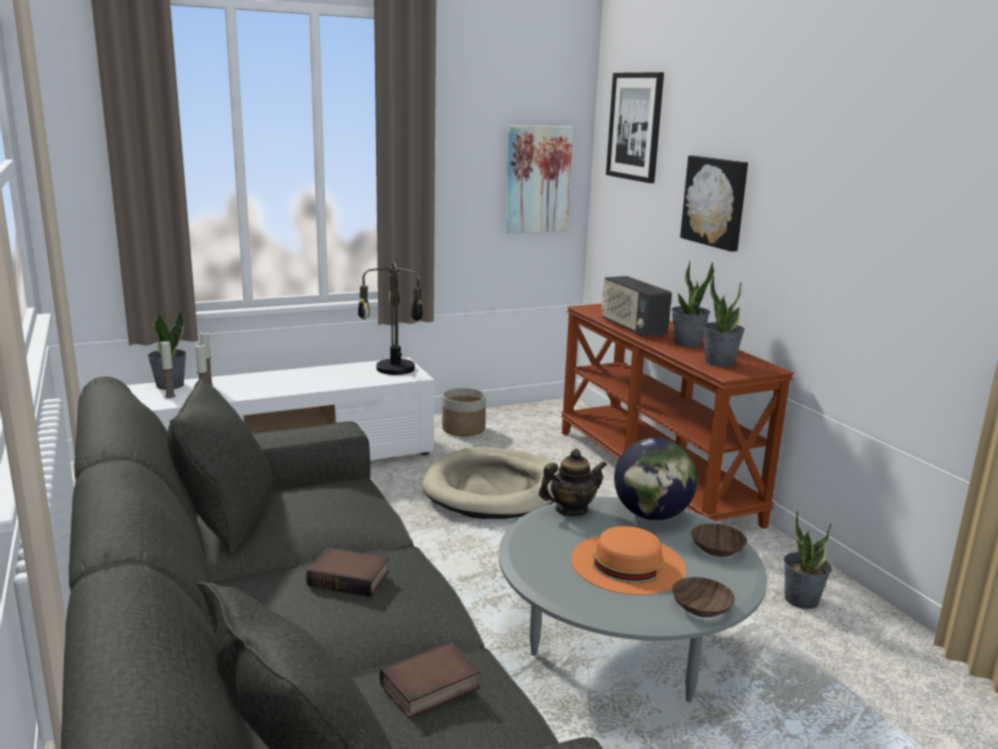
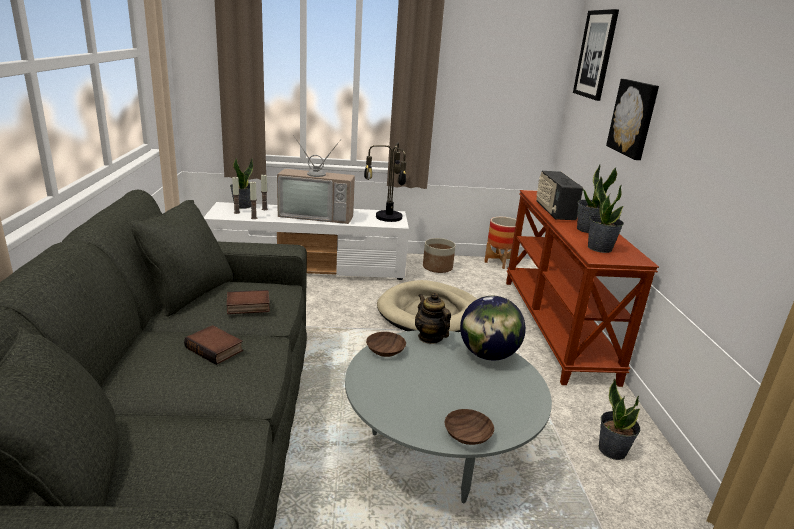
camera: 20 degrees right, 5 degrees up
(294, 381) = (317, 215): none -> television
(430, 689) = (191, 439): book -> book (247, 307)
(536, 409) = (499, 262): none -> planter
(537, 179) = (520, 92): picture -> none
(571, 510) = (430, 337): teapot -> teapot turned 120 degrees counterclockwise
(627, 563) = (438, 386): orange hat -> none
(717, 550) = (518, 393): brown bowl -> brown bowl (385, 351)

